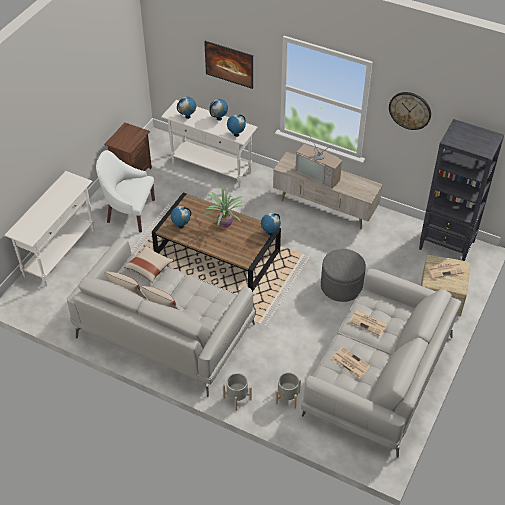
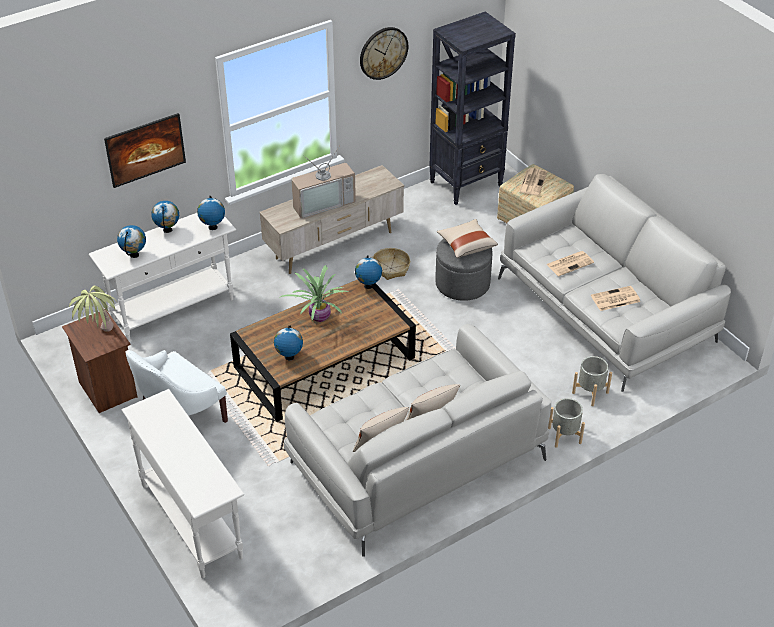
camera: 60 degrees left, 5 degrees down
(125, 140) = (100, 338): none -> potted plant
(149, 268) = (347, 409): beige pillow -> beige pillow (466, 245)
(326, 244) = (391, 268): none -> basket

